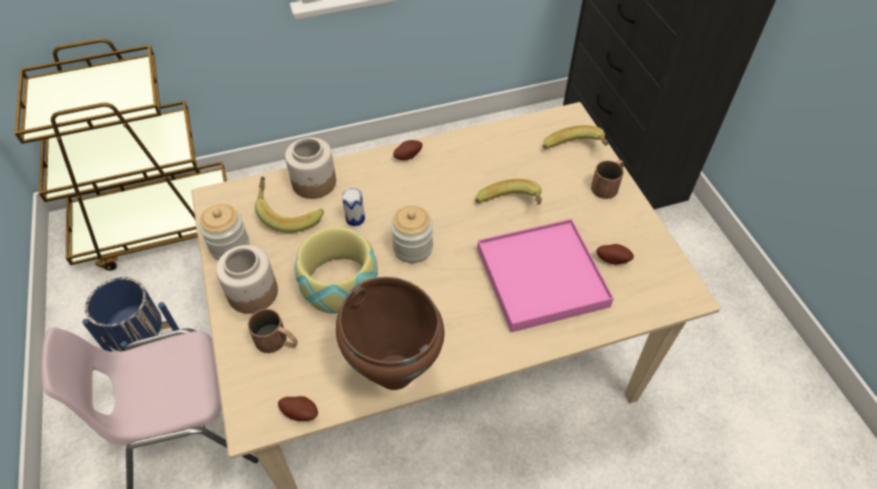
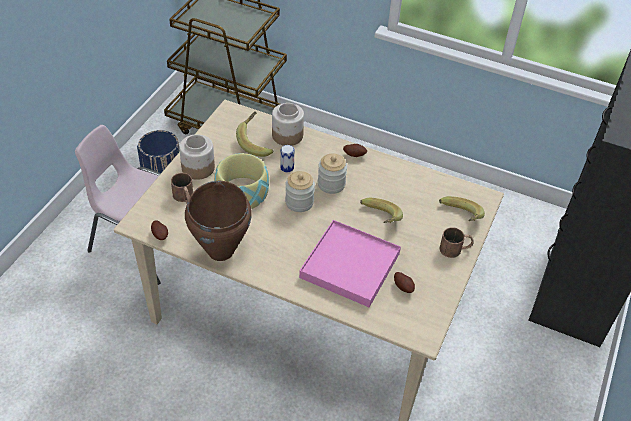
camera: 40 degrees right, 5 degrees down
(229, 246) = (211, 139): jar -> jar (331, 184)

